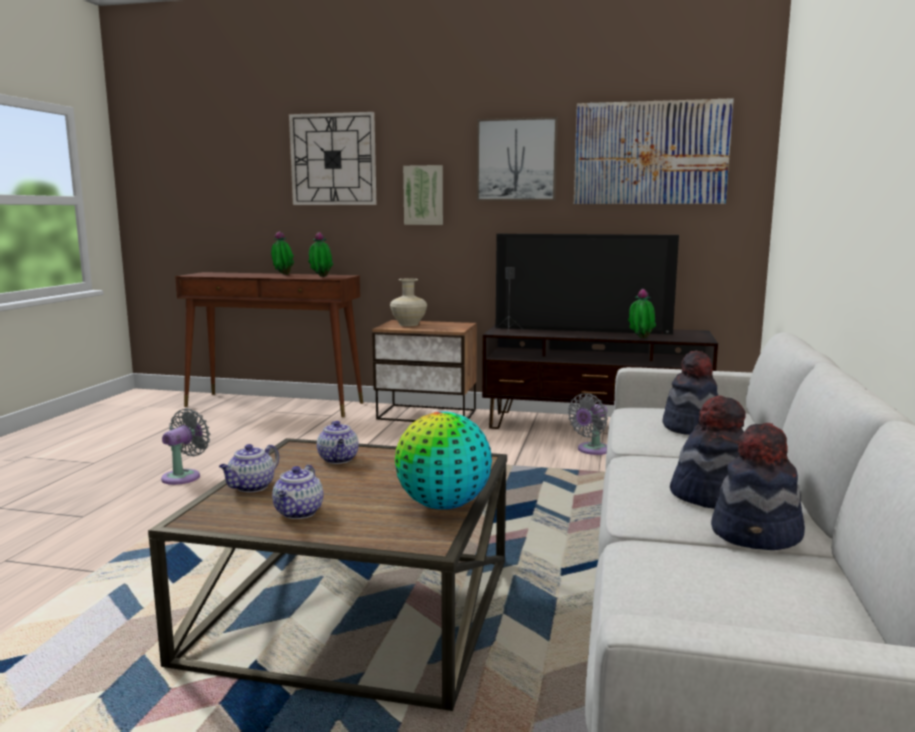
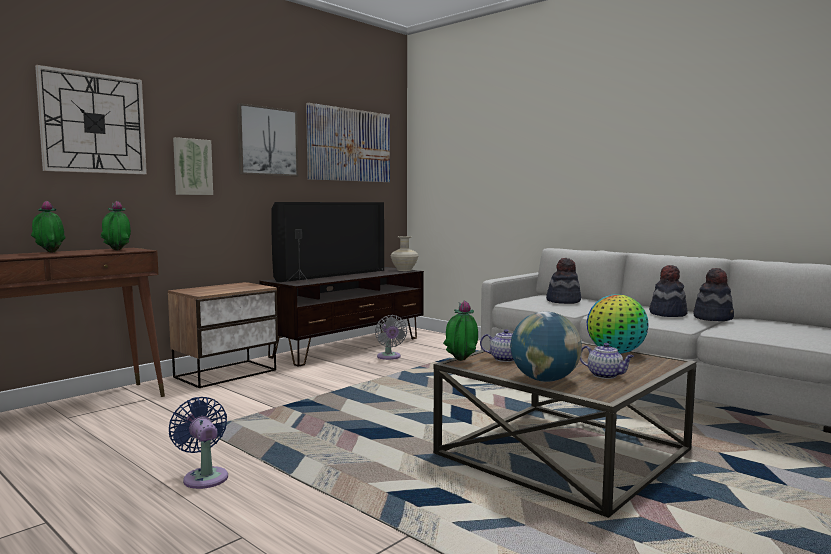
camera: 60 degrees left, 5 degrees down
(184, 476) = (204, 476): grey fan -> blue fan
(251, 487) = (544, 380): teapot -> globe
(409, 324) = (206, 290): beige vase -> beige vase (404, 270)
(640, 338) = (384, 274): potted plant -> potted plant (461, 361)

